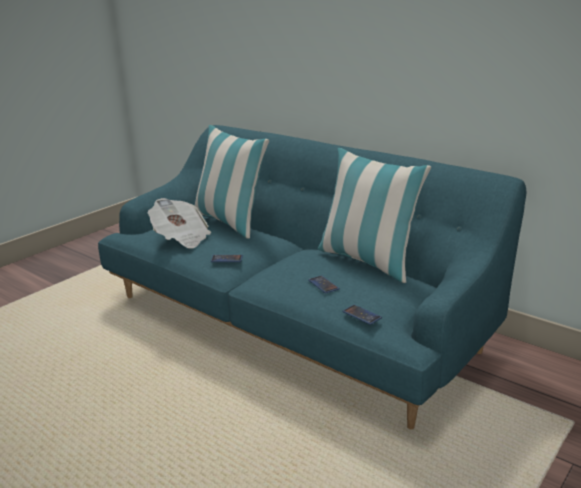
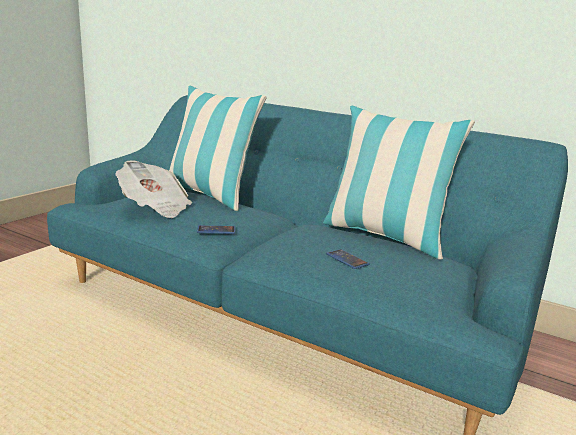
camera: 10 degrees left, 5 degrees down
(361, 315) = (411, 295): phone -> none

